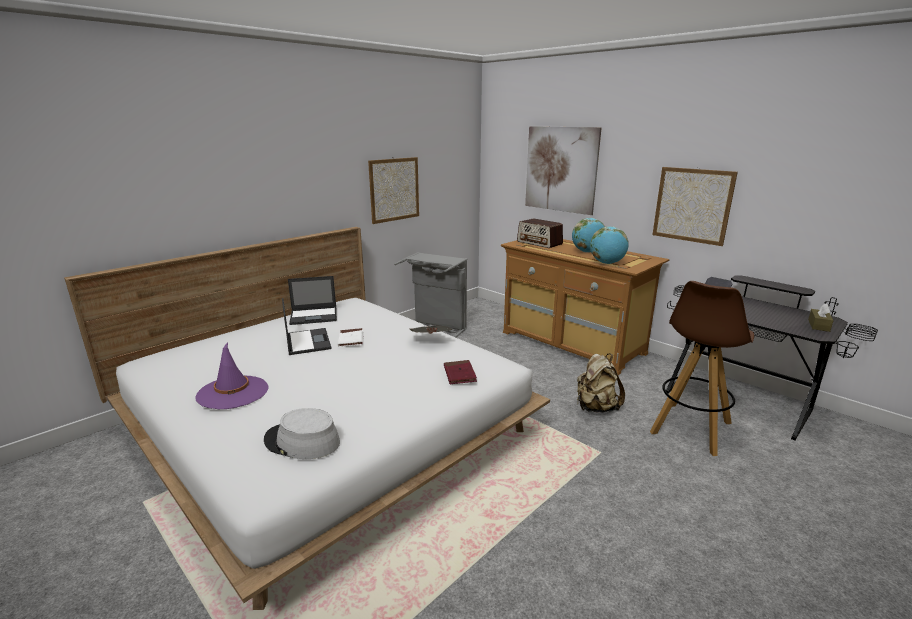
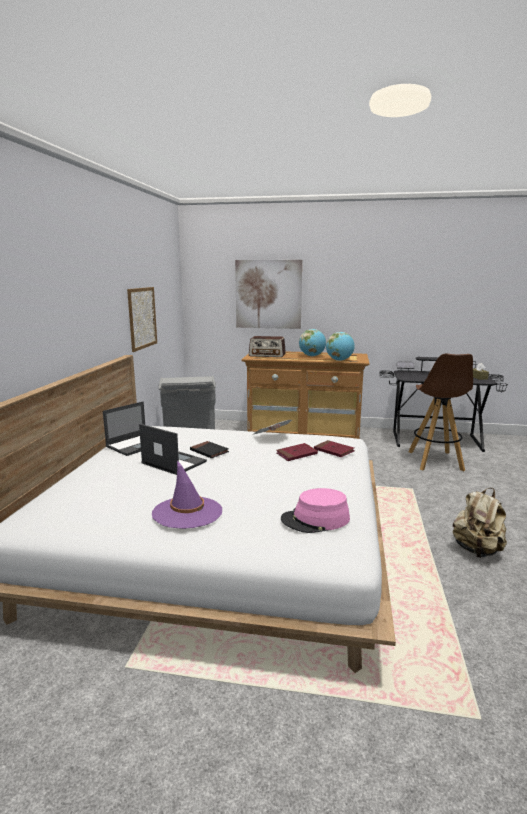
camera: 35 degrees left, 5 degrees down
(302, 441) = (315, 520): grey hat -> pink hat
(351, 339) = (209, 451): white book -> black book
(416, 366) = (296, 454): none -> red book
(596, 407) = (374, 466): beige backpack -> beige backpack (477, 550)
(692, 204) = (378, 312): picture -> none

